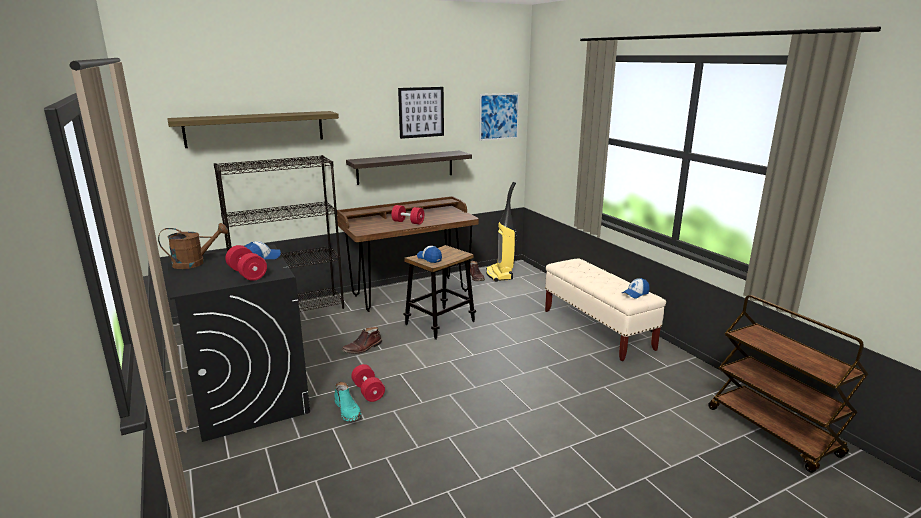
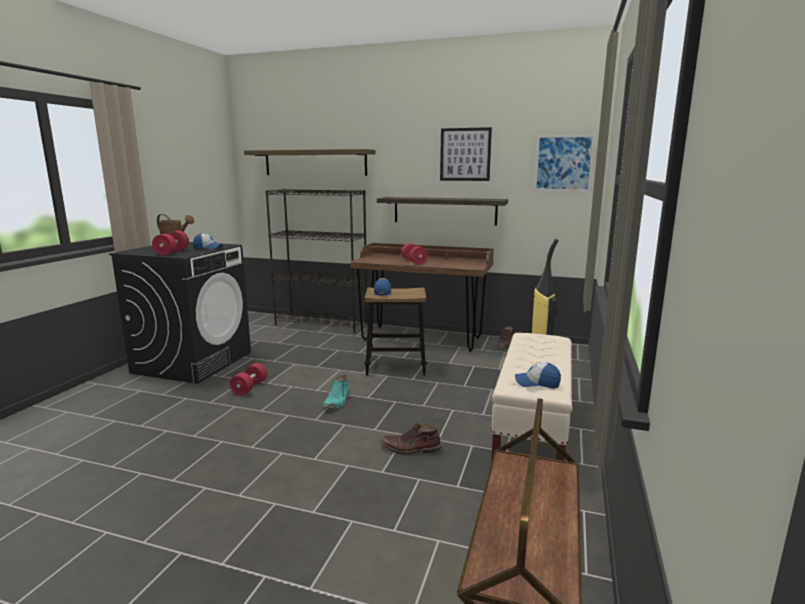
camera: 45 degrees right, 5 degrees down
(348, 411) = (214, 393): turquoise boot -> turquoise boot (337, 401)
(362, 348) = (308, 361): brown boot -> brown boot (410, 448)

